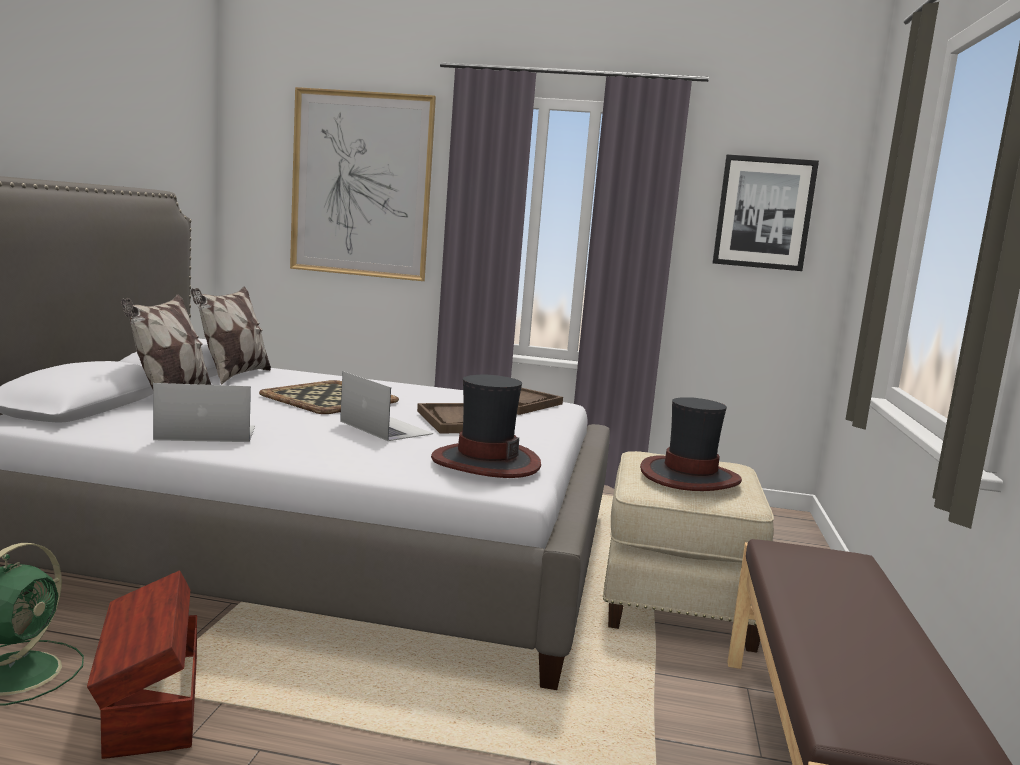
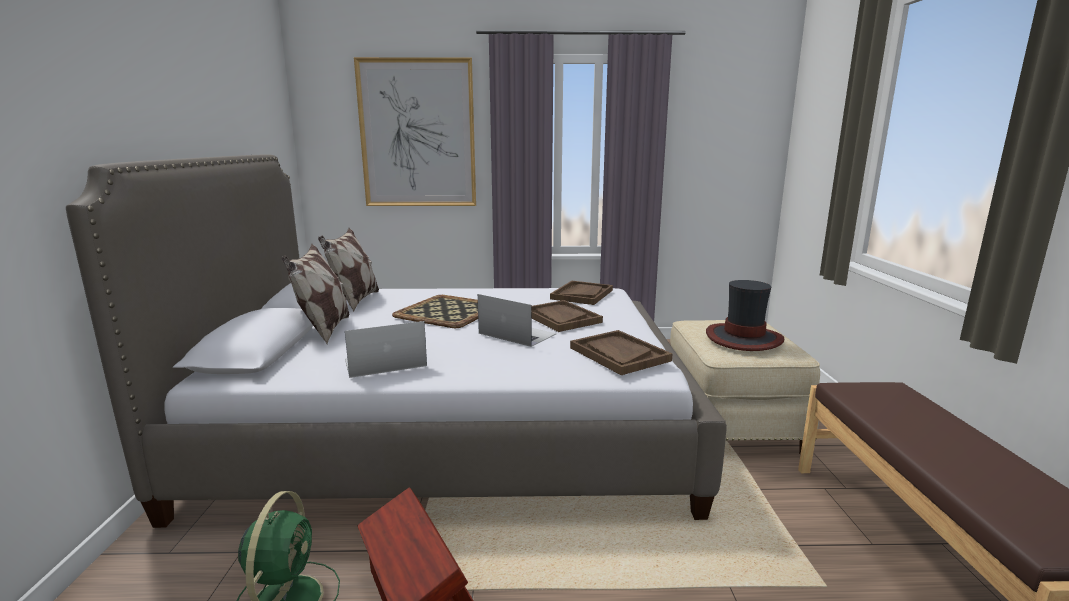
camera: 10 degrees left, 5 degrees up
(485, 462) = (619, 354): hat -> brown tray
(764, 213) = (725, 131): picture -> none

